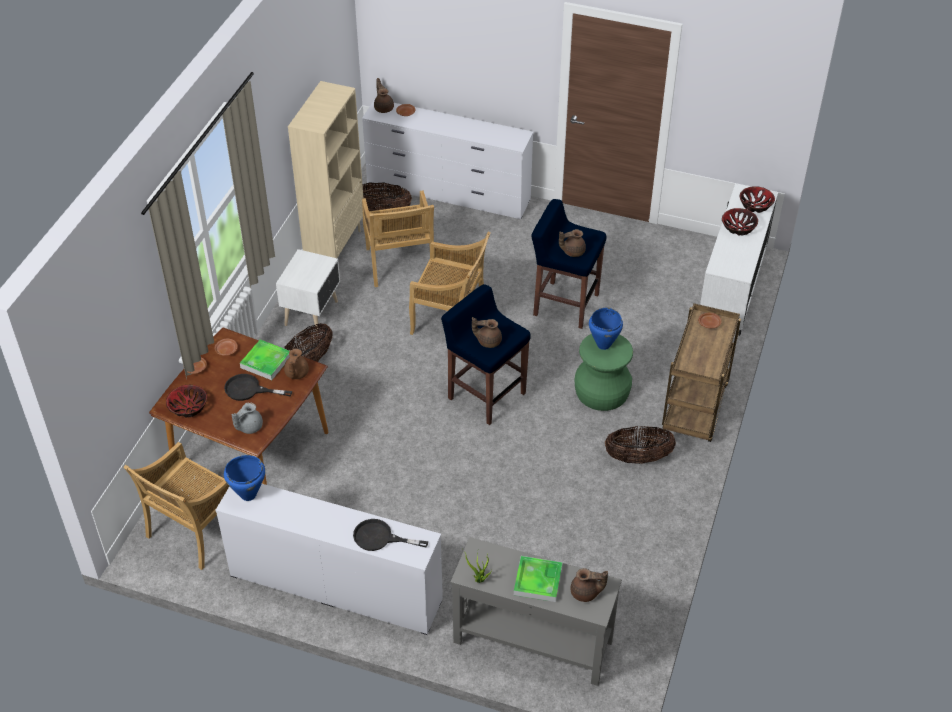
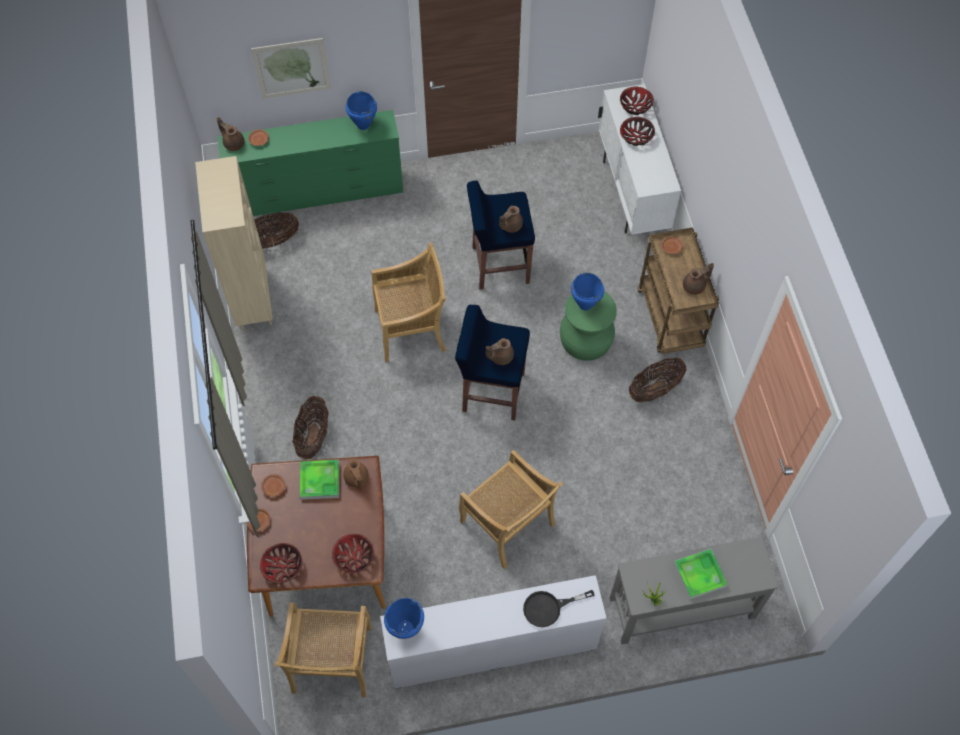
camera: 30 degrees left, 15 degrees up
(249, 390) = (325, 518): black frying pan -> none
(249, 427) = (353, 557): grey teapot -> bowl
(313, 313) = (281, 383): white nightstand -> none
(400, 264) = (326, 292): beige chair -> beige chair (508, 524)
(448, 193) = (319, 193): white dresser -> green dresser
(451, 52) = (292, 68): none -> picture
(499, 133) = (363, 125): none -> blue cooking pot
(586, 593) = (743, 565): brown teapot -> brown teapot (695, 286)

